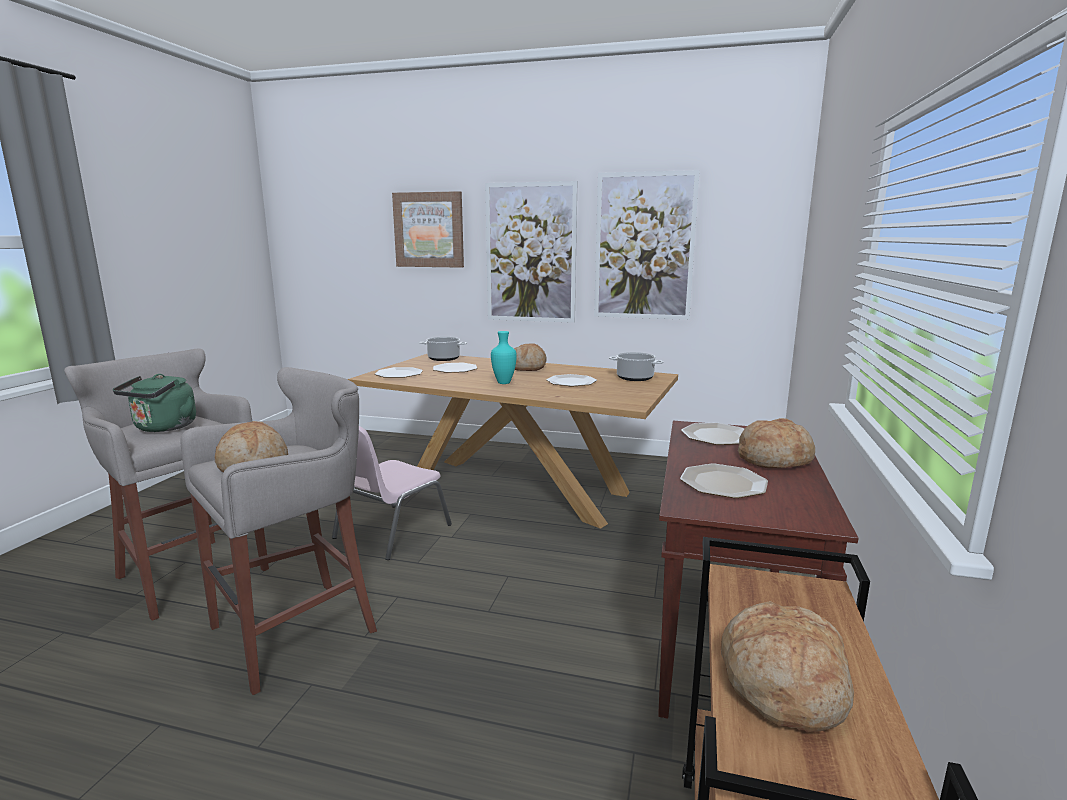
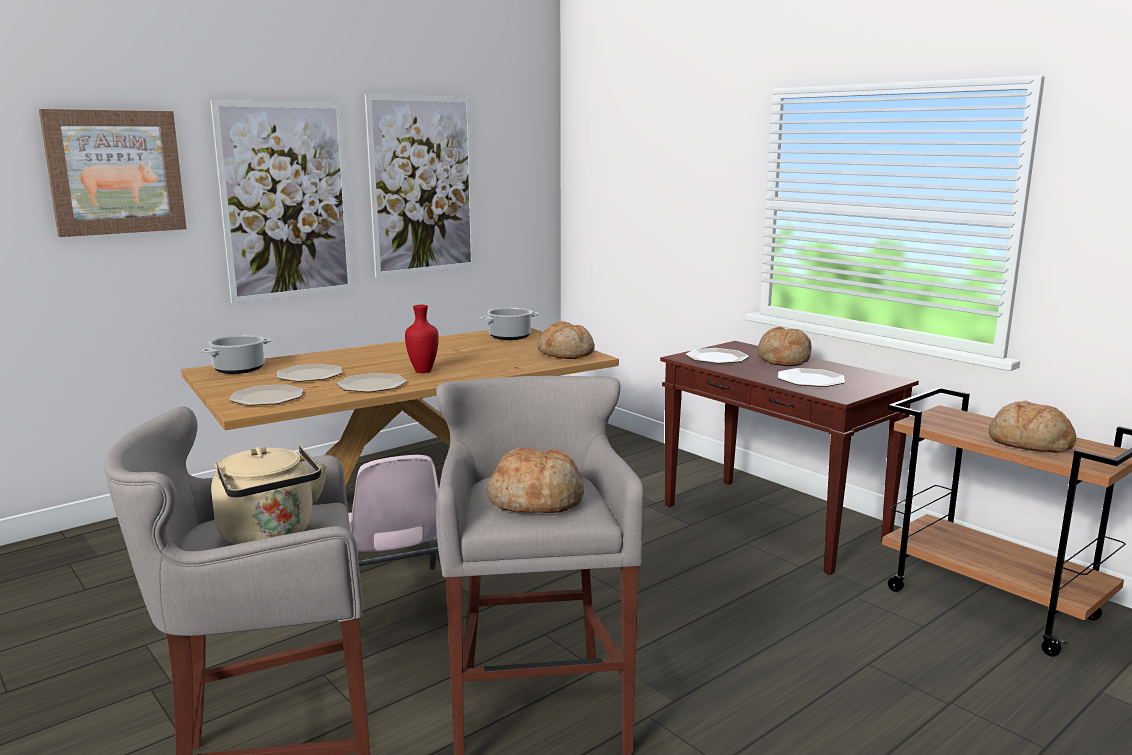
camera: 55 degrees left, 0 degrees up
(163, 428) = (270, 535): green kettle -> beige kettle
(504, 383) = (424, 371): turquoise vase -> red vase
(527, 367) = (379, 352): bread -> bread (566, 353)
(571, 382) = (475, 353): plate -> plate (371, 385)

